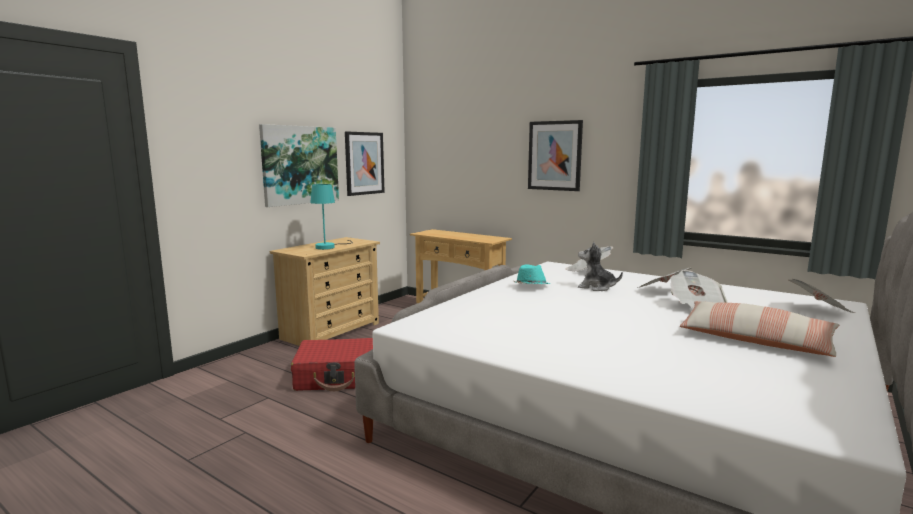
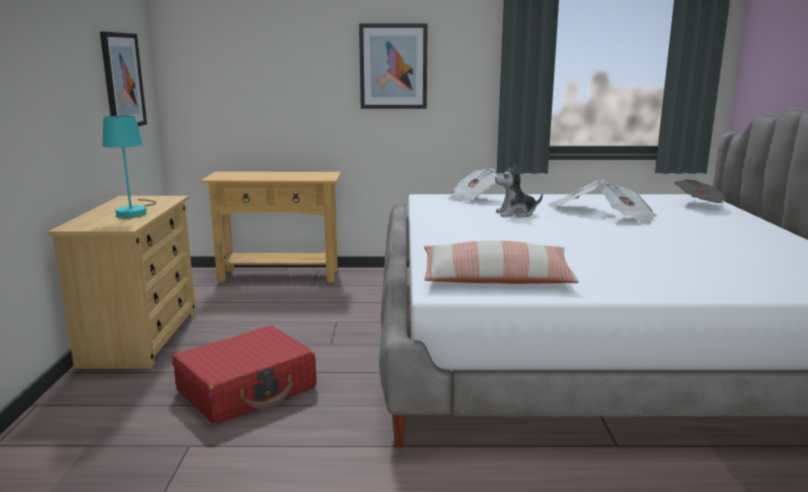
camera: 35 degrees left, 5 degrees up
(300, 165) = (62, 87): picture -> none
(531, 287) = (459, 223): turquoise hat -> none
(755, 341) = (716, 237): pillow -> pillow (496, 280)

